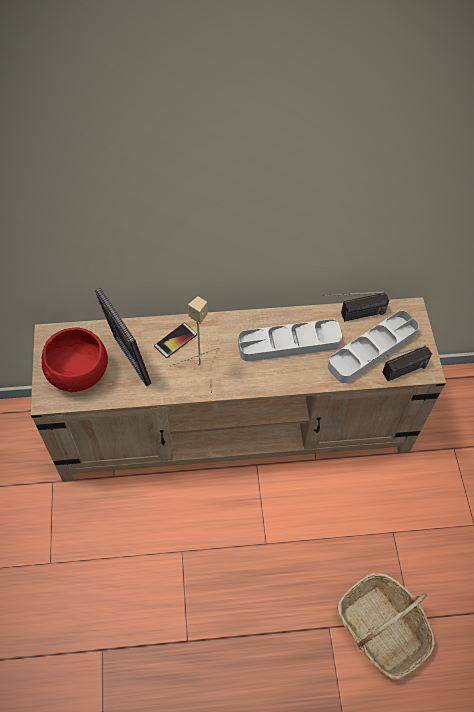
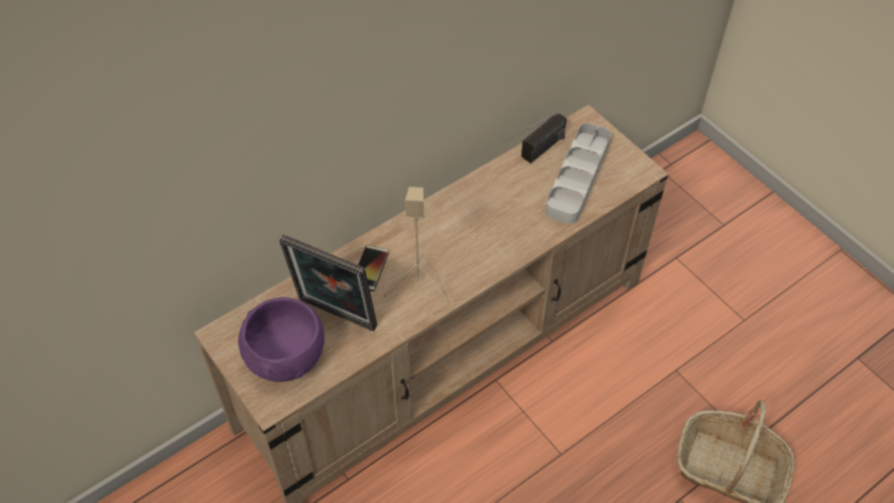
camera: 30 degrees left, 5 degrees down
(79, 373) = (287, 357): red bowl -> purple bowl
(289, 343) = (492, 212): grey tray -> none
(394, 374) = (616, 190): radio -> none

